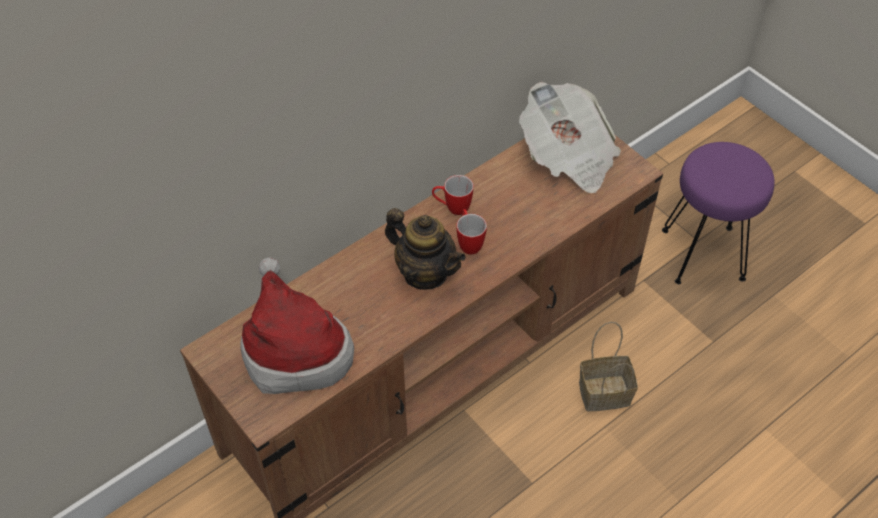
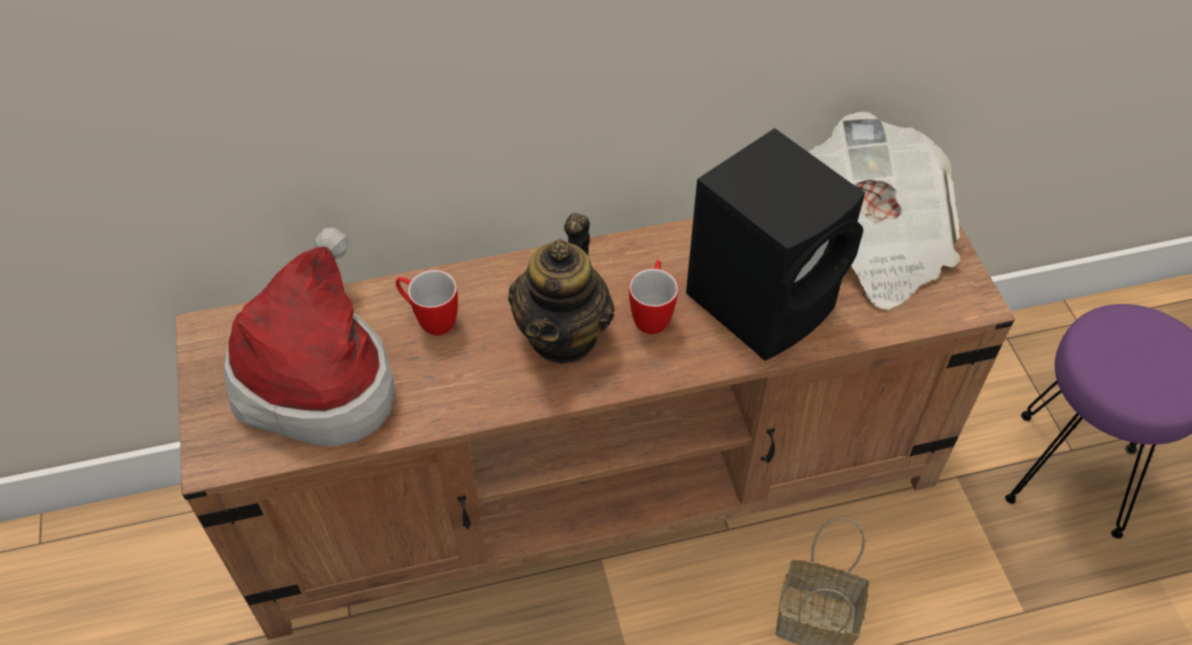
camera: 25 degrees right, 0 degrees up
(425, 272) = (564, 335): teapot -> teapot turned 45 degrees clockwise
(452, 208) = (657, 256): mug -> mug (430, 320)
(526, 211) = (765, 300): none -> black speaker

